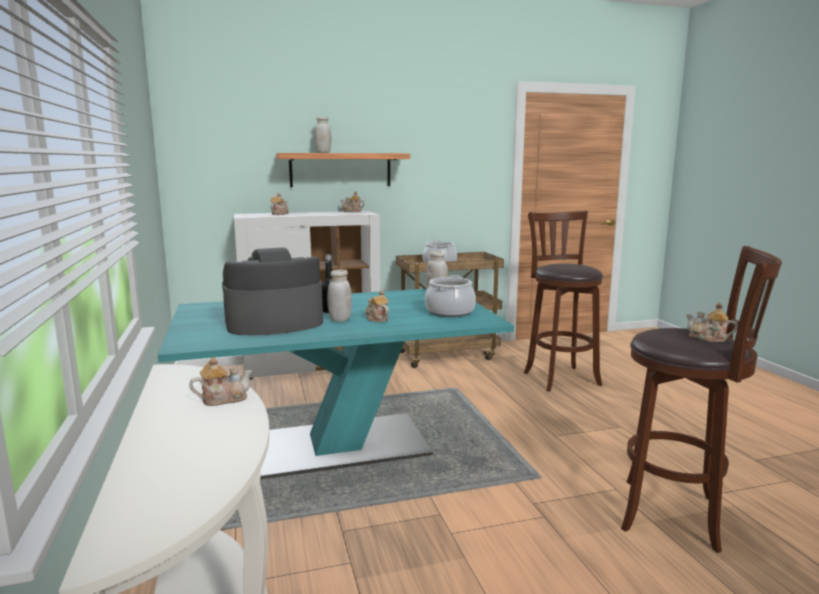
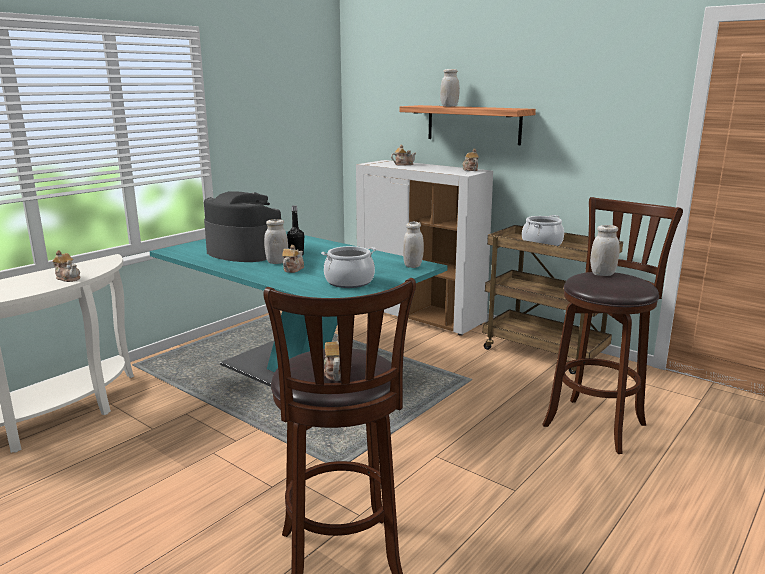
camera: 55 degrees right, 5 degrees up
(557, 265) = (602, 274): none -> white jar

